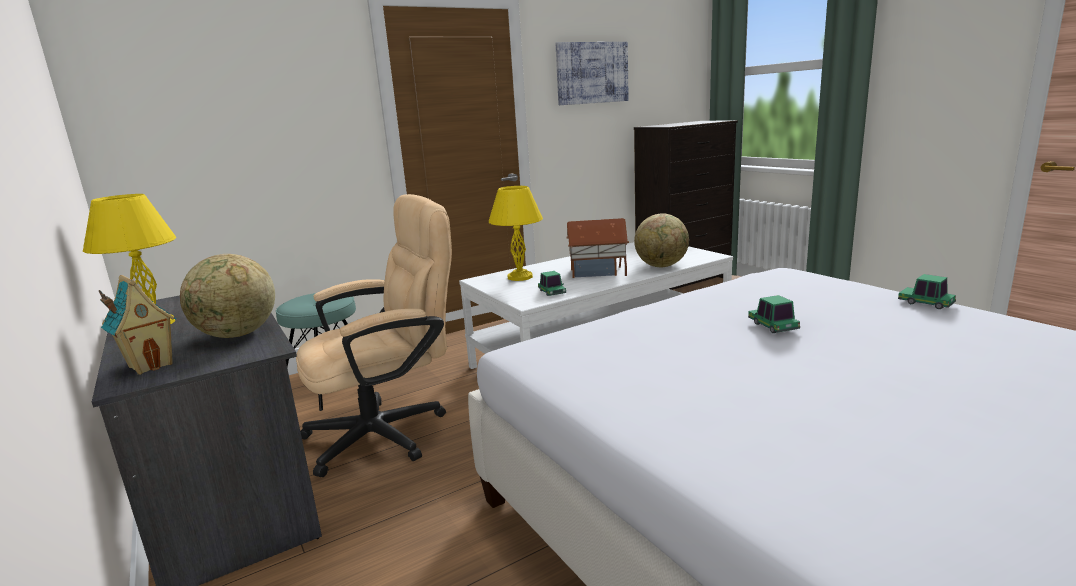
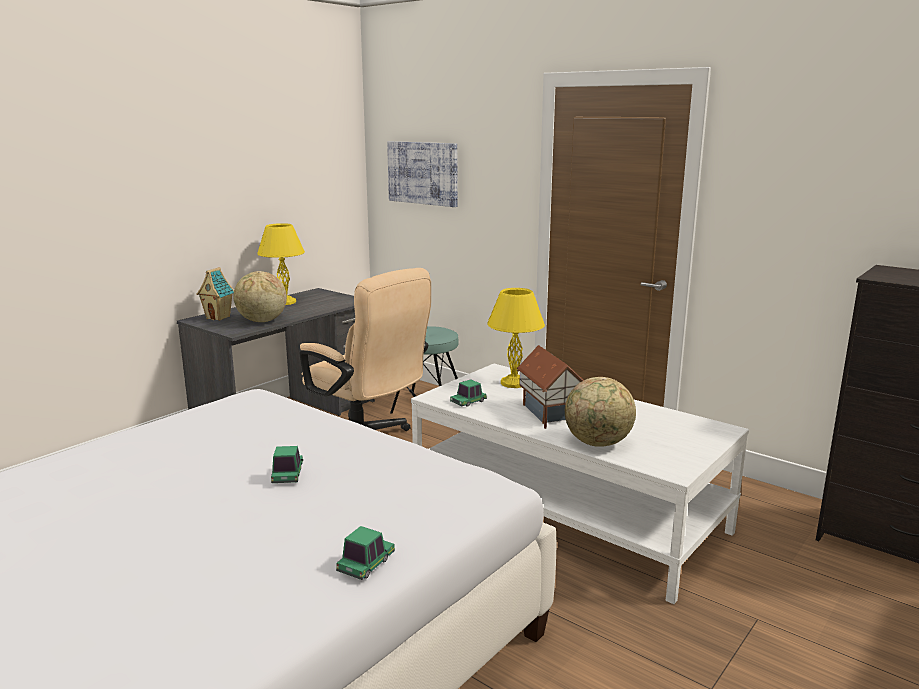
camera: 70 degrees right, 0 degrees up
(592, 73) = (817, 171): picture -> picture (423, 173)
(773, 326) = (287, 475): toy car -> toy car turned 60 degrees counterclockwise

